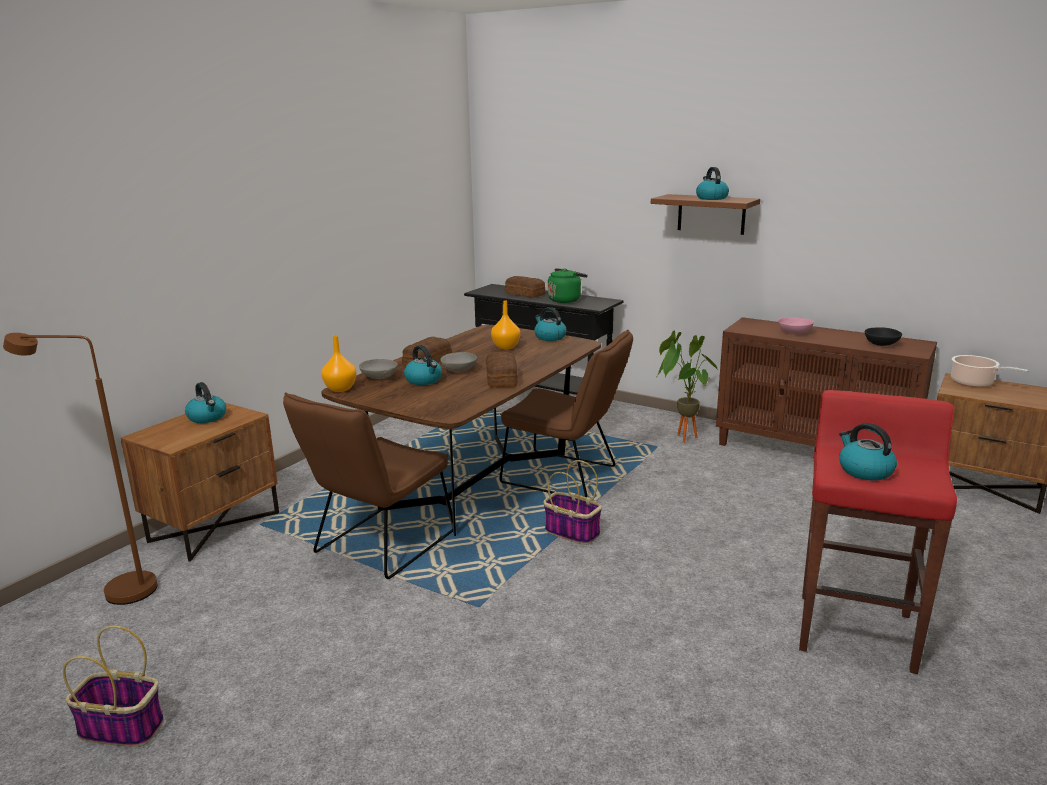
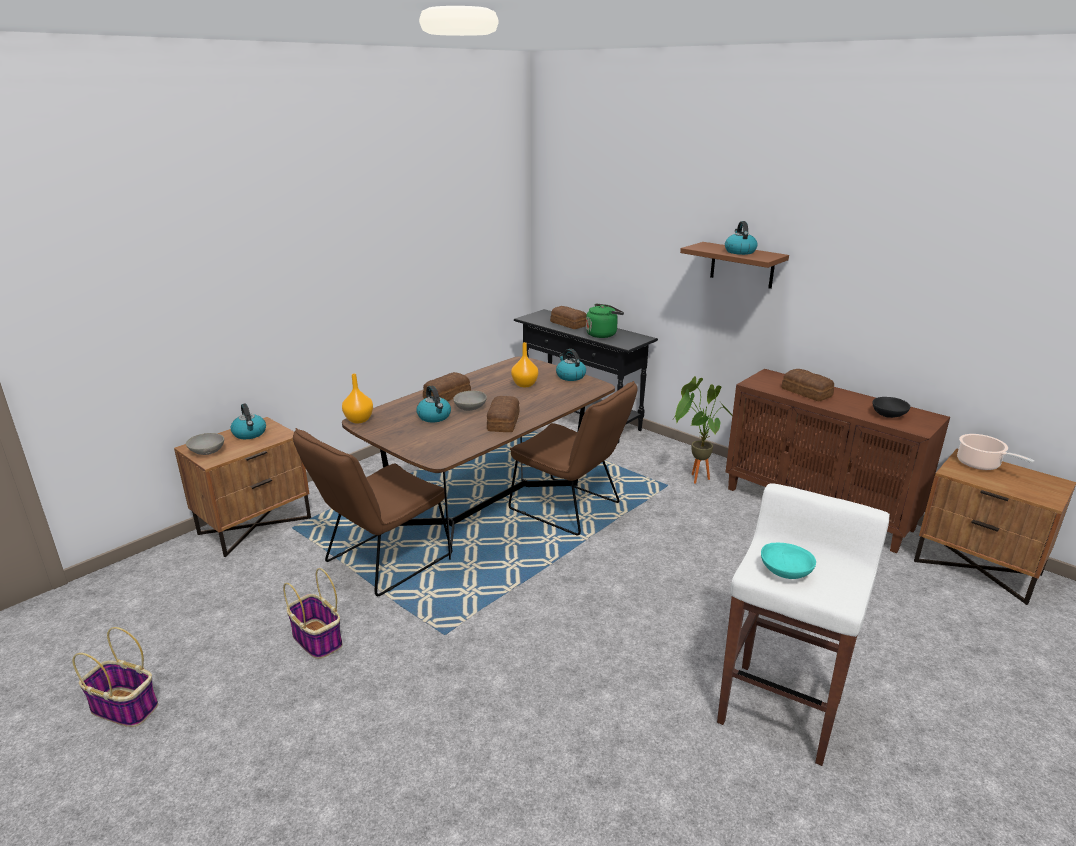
camera: 10 degrees right, 5 degrees up
(118, 590) = (161, 578): brown floor lamp -> none
(379, 377) = (398, 410): grey bowl -> grey bowl (208, 451)
(571, 532) = (553, 568): basket -> basket (316, 639)
(794, 333) = (806, 393): pink bowl -> bread
(856, 630) = (780, 710): red stool -> white stool
(864, 471) = (785, 572): kettle -> turquoise bowl

